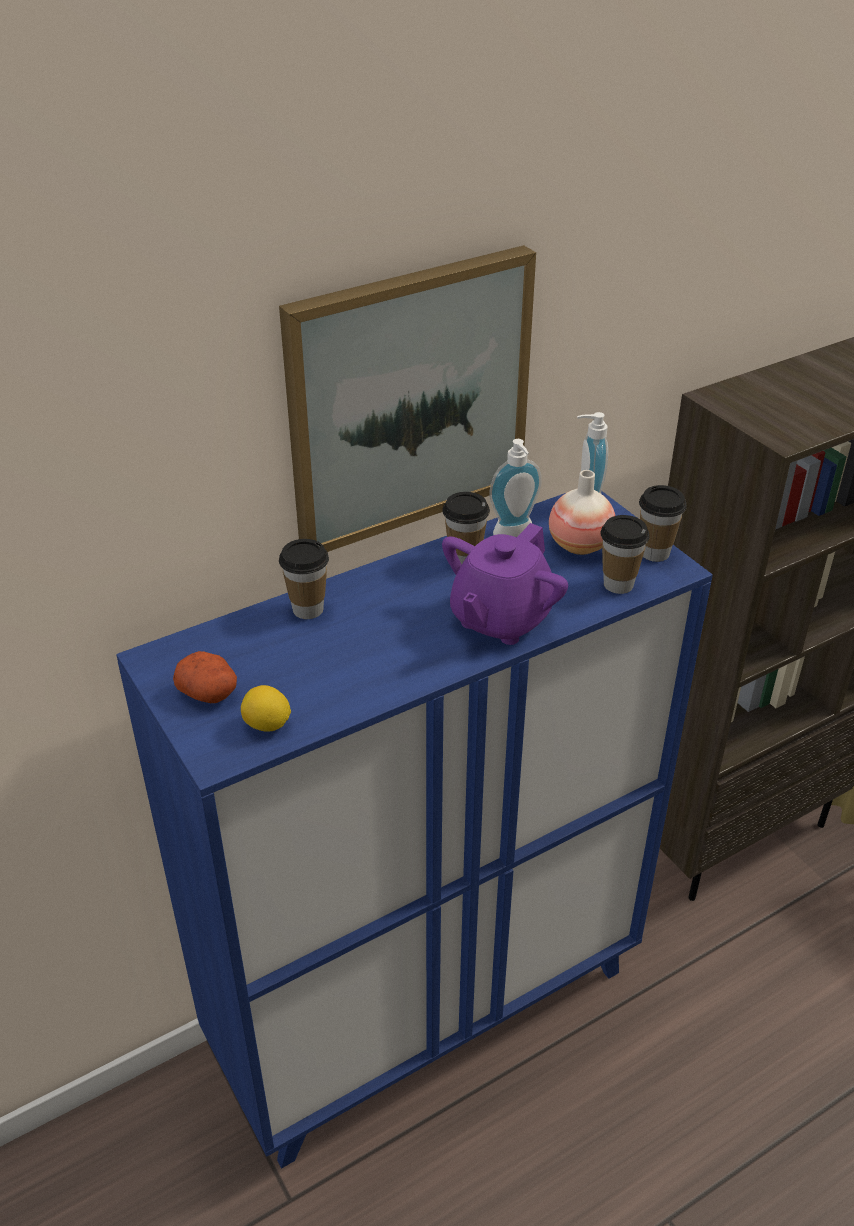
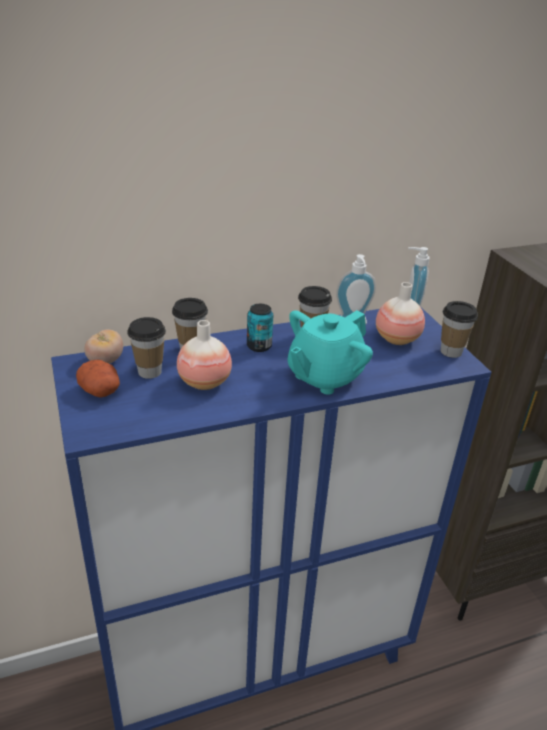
camera: 10 degrees right, 5 degrees down
(196, 647) = (105, 361): none -> tomato
(267, 725) = (131, 418): lemon -> none
(344, 655) = (204, 382): none -> vase
(398, 588) = (259, 346): none -> can
(408, 400) = (284, 214): picture -> none
(500, 619) = (324, 376): purple teapot -> turquoise teapot
(618, 584) = (418, 367): cup -> cup (149, 372)

